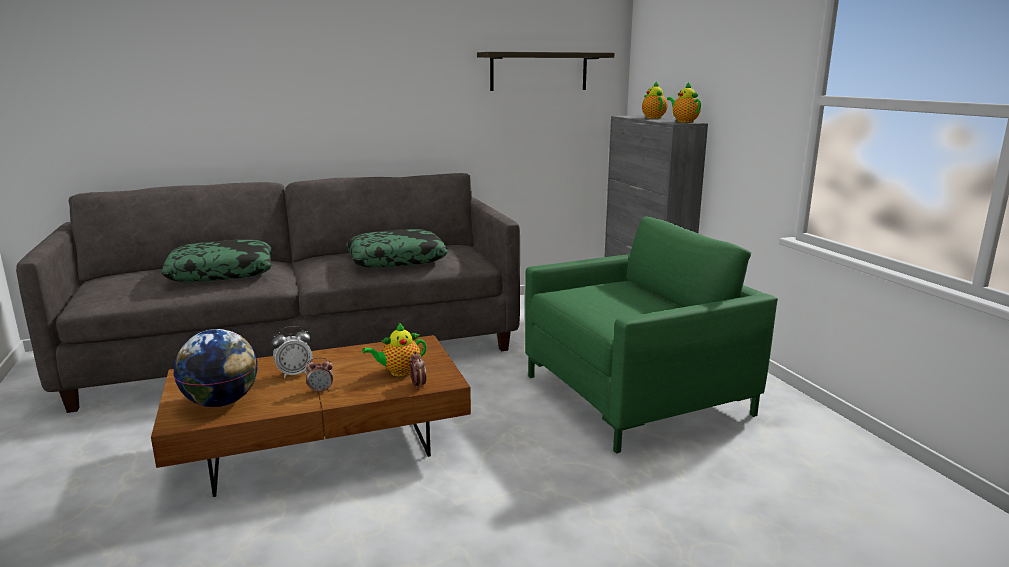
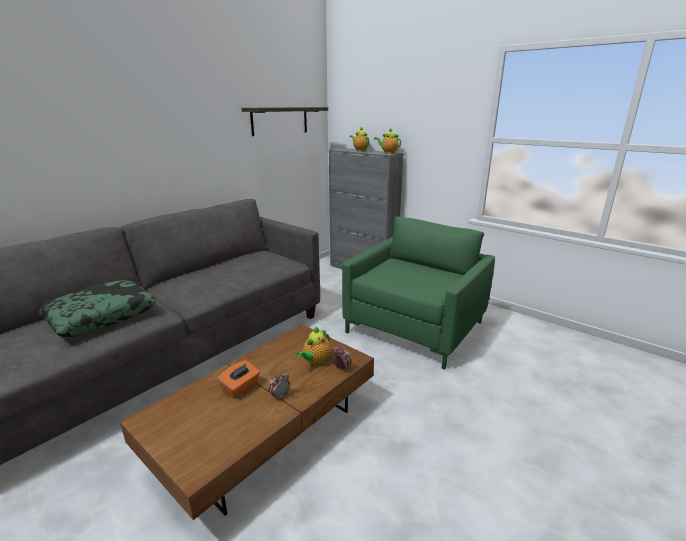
camera: 30 degrees left, 5 degrees up
(221, 402) = (212, 437): globe -> none
(294, 374) = (241, 388): alarm clock -> orange tissue box
(397, 259) = (236, 272): pillow -> none

